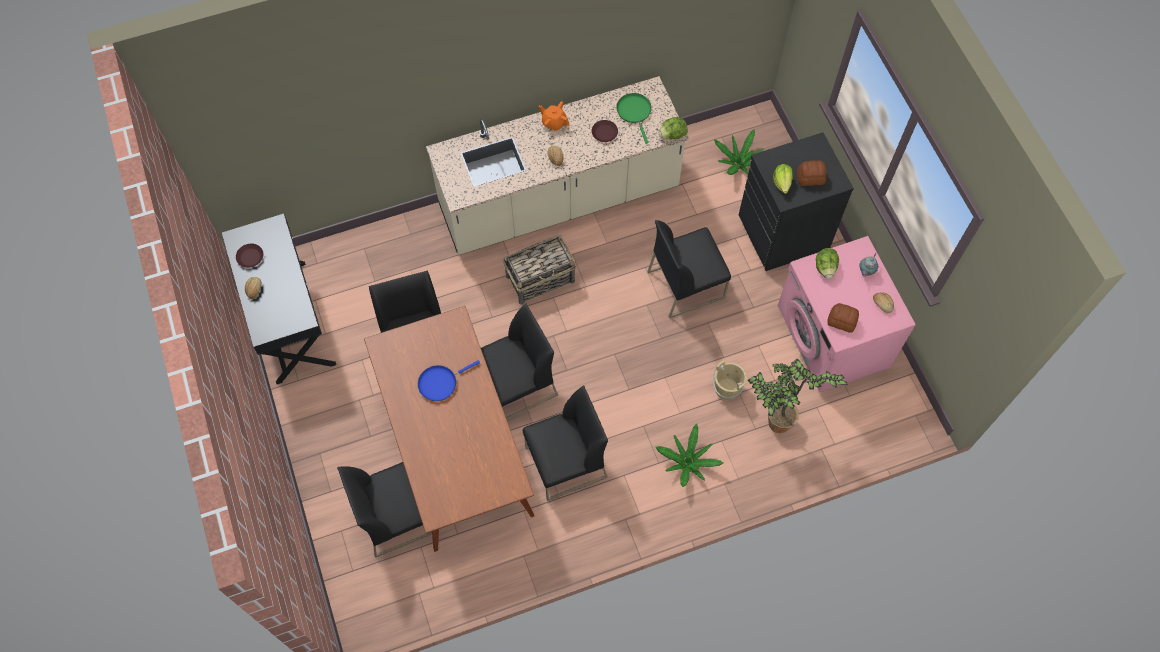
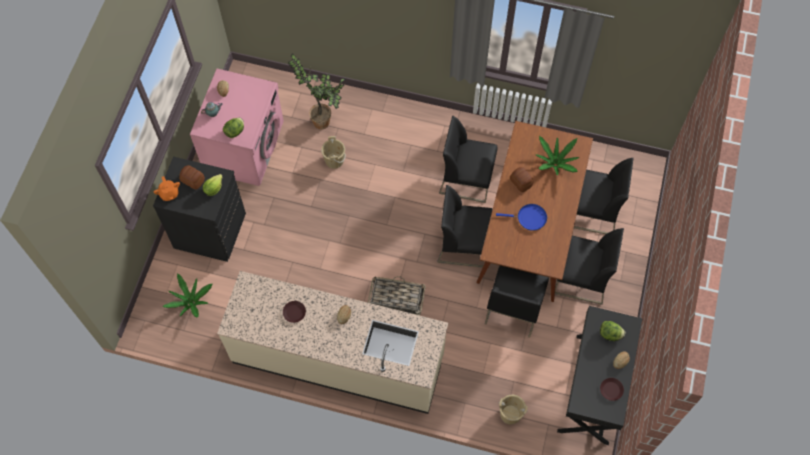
camera: 145 degrees left, 0 degrees up
(359, 250) = (510, 414): none -> beige bucket
(554, 122) = (323, 345): orange teapot -> orange teapot (169, 194)
(634, 112) = (259, 315): green frying pan -> none
(672, 135) = (249, 279): lettuce -> lettuce (610, 334)
(686, 284) = (303, 239): black chair -> black chair (581, 278)
(687, 462) = (394, 135): potted plant -> potted plant (555, 162)
(842, 321) = (257, 95): bread -> bread (521, 182)

